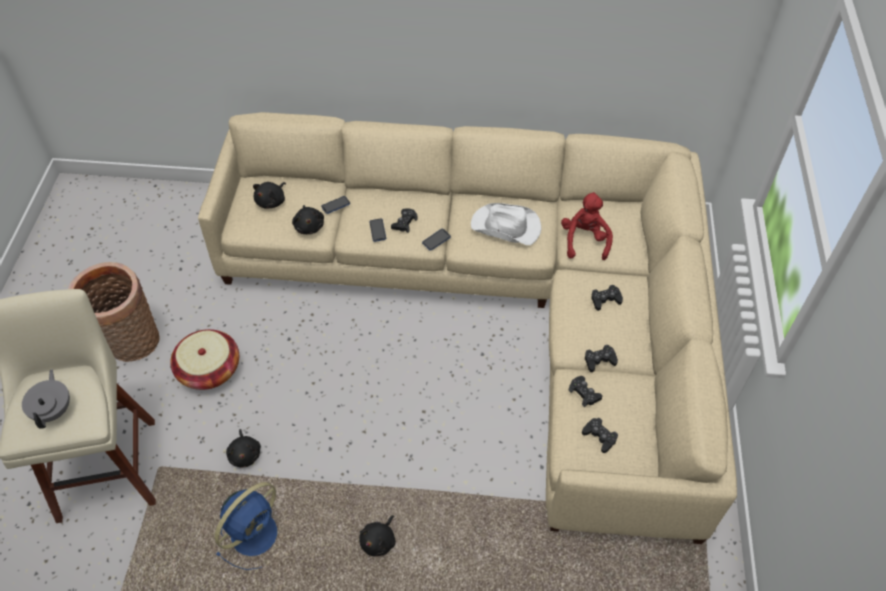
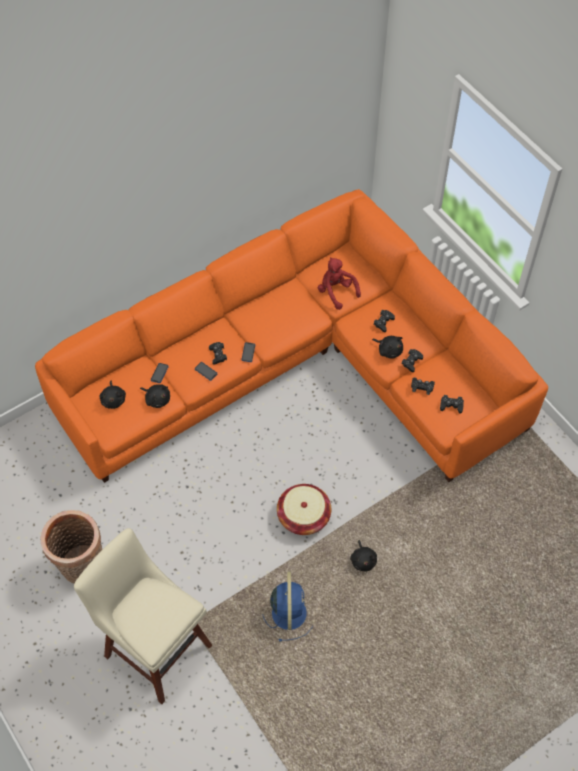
camera: 40 degrees left, 5 degrees up
(54, 410) = (157, 616): grey teapot -> none
(209, 369) = (156, 543): basket -> basket (303, 516)
(245, 454) = (235, 575): black plush toy -> black plush toy (389, 350)
(503, 304) = (300, 367): beige sofa -> orange sofa
(506, 227) = (284, 314): white hat -> none

